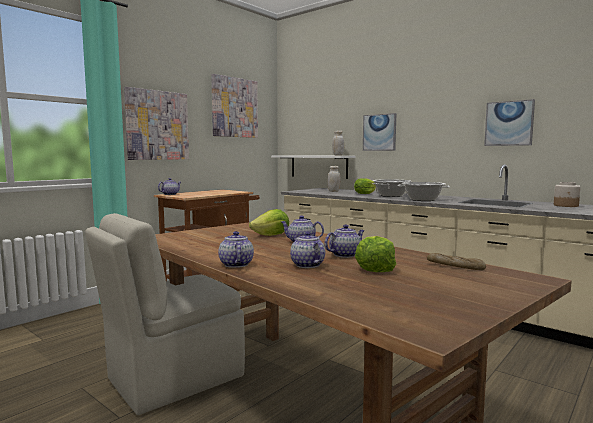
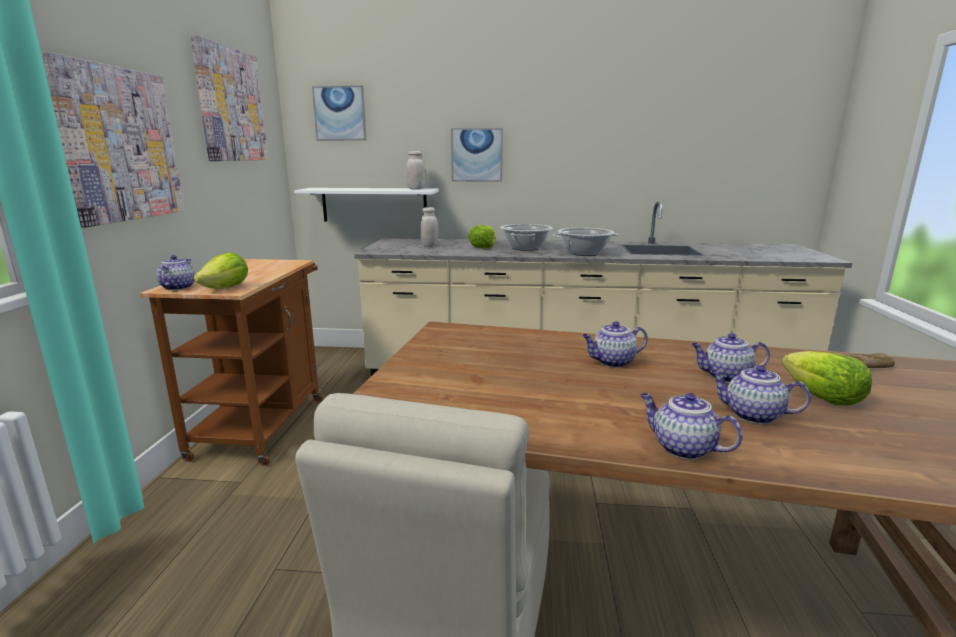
camera: 35 degrees left, 10 degrees up
(271, 236) = (539, 356): lettuce -> lettuce (226, 288)
(345, 255) = (725, 376): teapot -> teapot turned 105 degrees counterclockwise
(509, 123) = (652, 149): picture -> picture (340, 113)
(566, 205) = (726, 247): jar -> none

